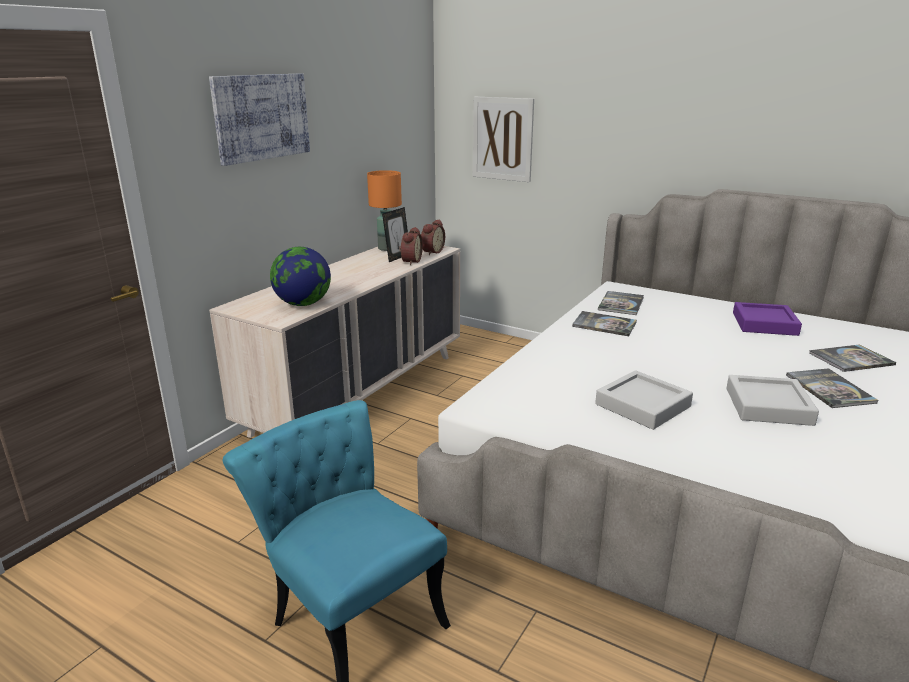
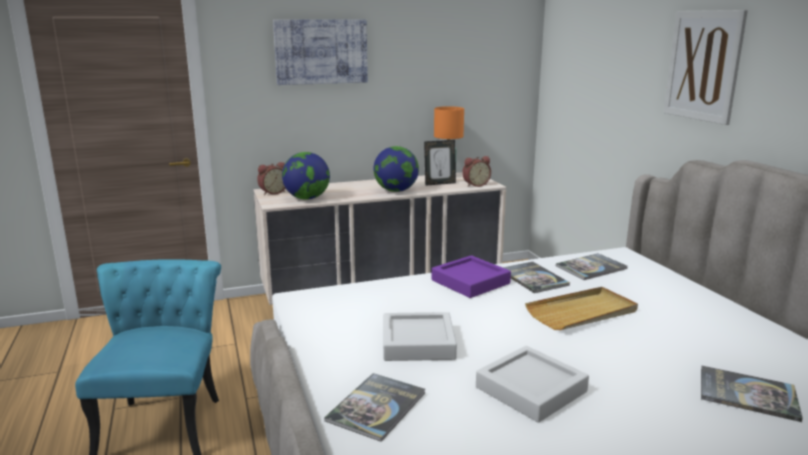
camera: 40 degrees right, 5 degrees down
(375, 274) = (396, 191): none -> globe
(410, 261) = (442, 188): alarm clock -> alarm clock (272, 192)
(502, 139) = (581, 88): picture -> picture (703, 65)
(684, 340) = (582, 312): none -> beige tray
(764, 324) = (716, 329): purple tray -> purple tray (470, 282)
(829, 389) = (640, 405): book -> book (376, 407)

